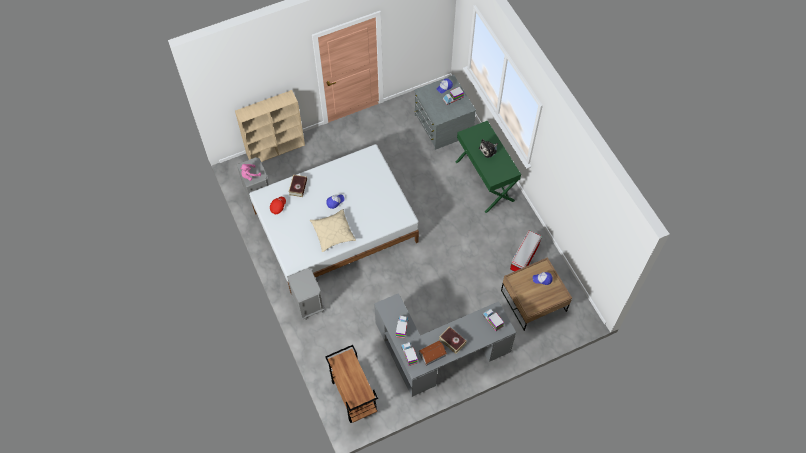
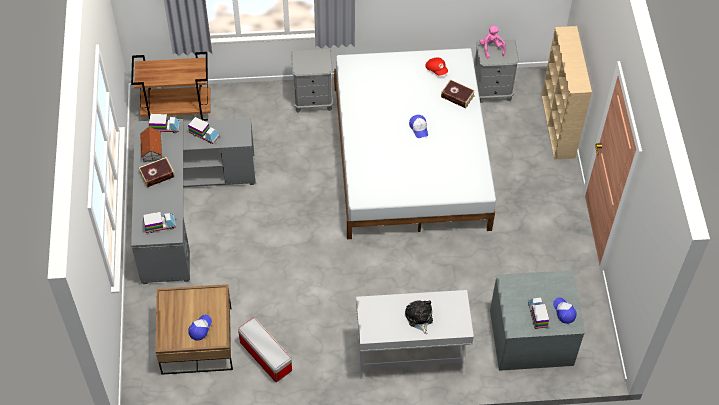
camera: 110 degrees right, 5 degrees down
(333, 233) = (373, 113): beige pillow -> none
(485, 181) = (410, 355): green console table -> white console table

